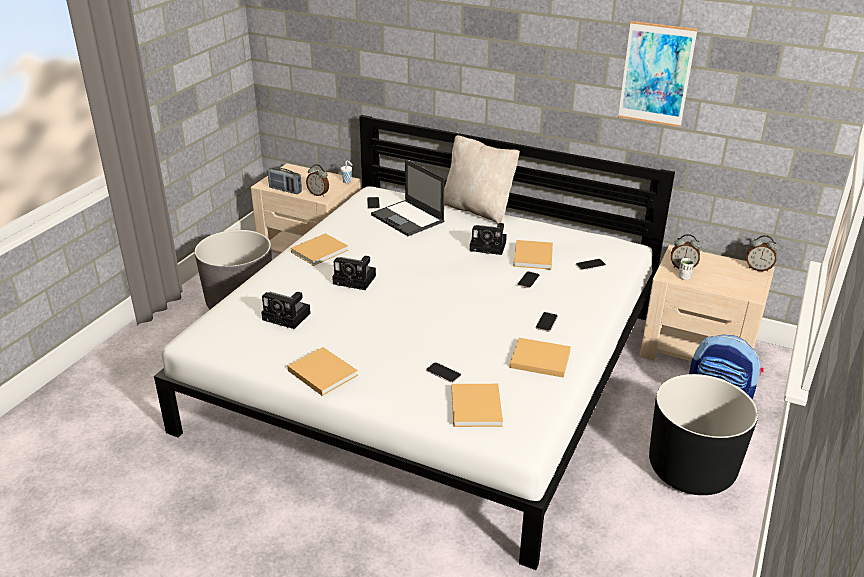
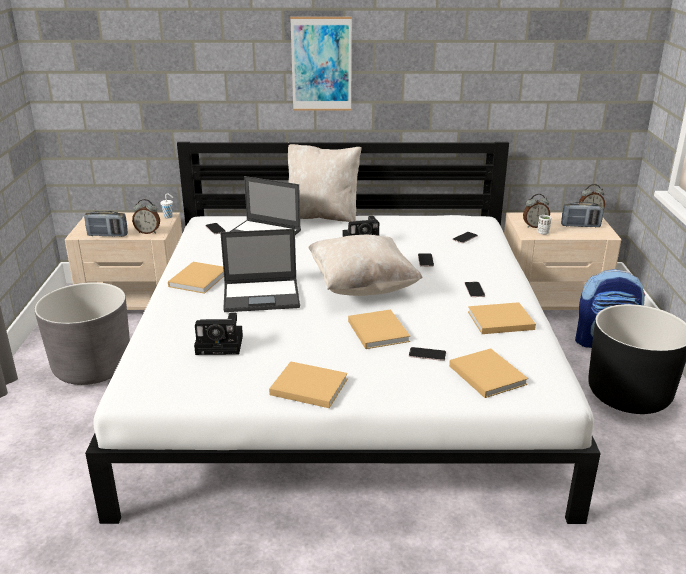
camera: 25 degrees left, 5 degrees down
(356, 280) = (262, 295): camera -> laptop
(447, 293) = (362, 287): none -> beige pillow
(533, 255) = (410, 241): beige book -> beige book (377, 330)
(656, 74) = (482, 52): picture -> picture (321, 64)
(735, 278) = (580, 226): none -> radio

